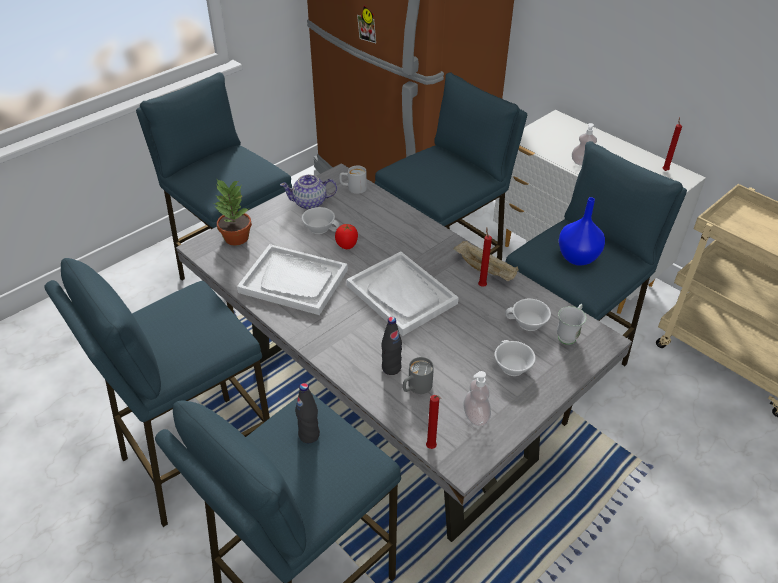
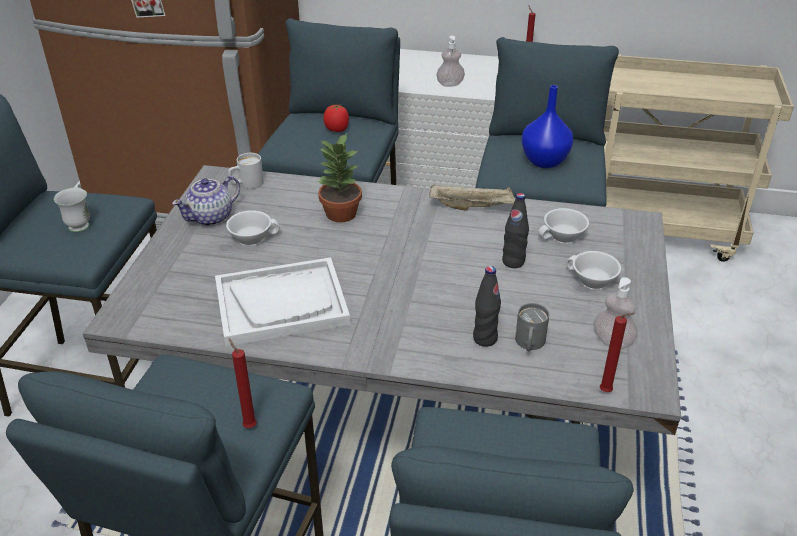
camera: 35 degrees left, 5 degrees down
(235, 238) = (156, 289): potted plant -> potted plant (340, 214)
(309, 435) = (481, 447): black bottle -> black bottle (513, 262)
(347, 245) = (303, 242): tomato -> tomato (337, 129)
(402, 294) = (416, 264): white tray -> none
(481, 285) = (484, 222): red candle -> red candle (248, 425)
(569, 335) = (608, 231): white mug -> white mug (80, 223)

